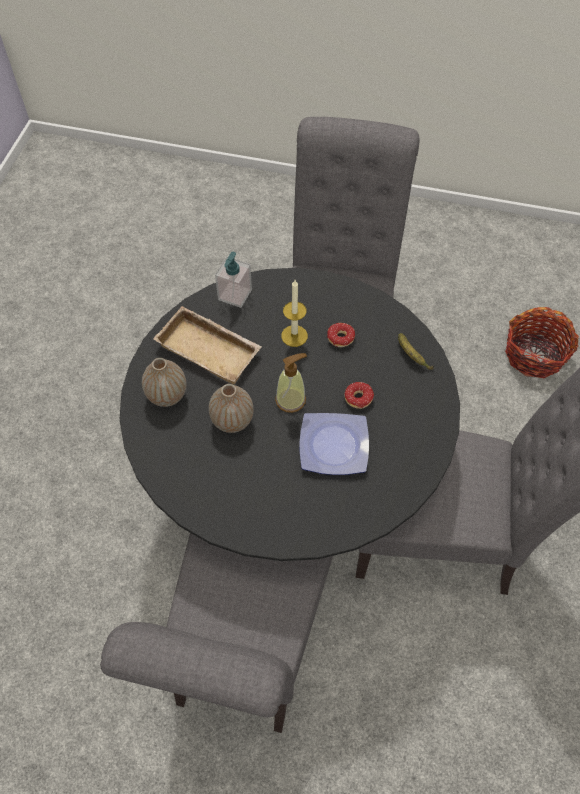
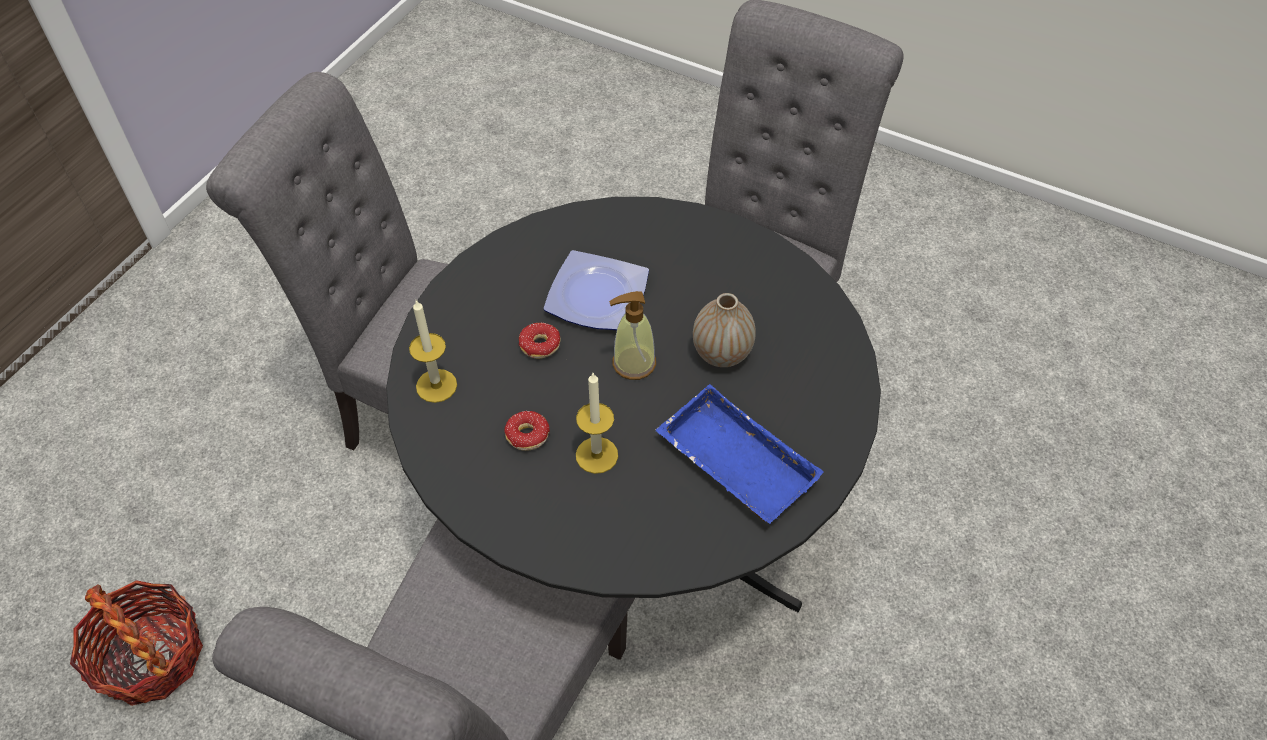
camera: 165 degrees left, 5 degrees down
(167, 395) = (809, 407): vase -> none
(211, 349) = (732, 463): beige tray -> blue tray
(235, 295) = (672, 551): soap dispenser -> none
(412, 356) = (436, 385): banana -> candle

